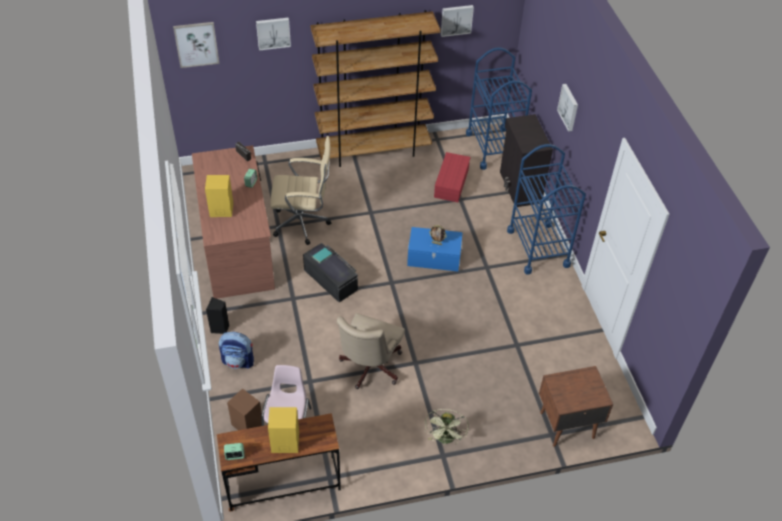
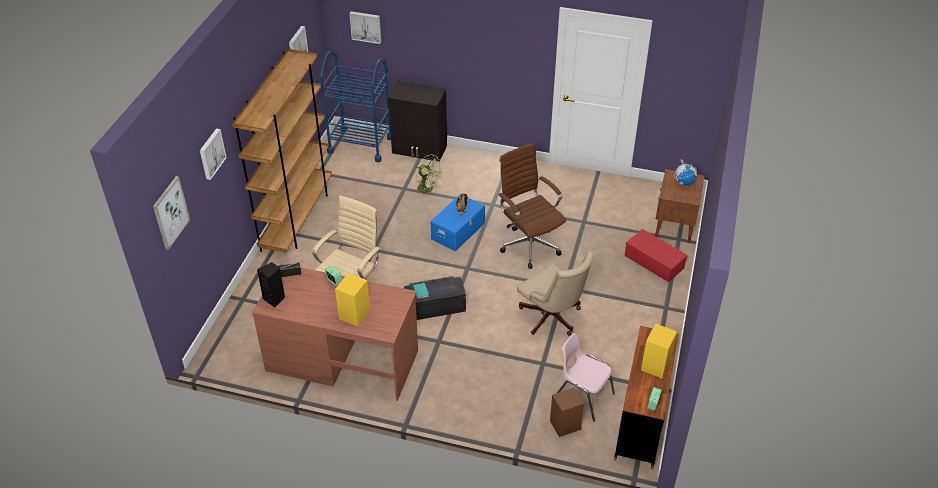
camera: 60 degrees left, 5 degrees down
(220, 328) = (438, 408): black speaker -> black speaker (275, 299)
(238, 361) = (488, 407): backpack -> none
(445, 439) = (651, 300): green fan -> green fan (428, 189)
(451, 182) = (379, 186): red storage box -> red storage box (653, 261)
(453, 314) = (528, 245): none -> brown office chair
(538, 248) = (493, 168): blue cart -> none
(569, 107) = (456, 38): picture -> picture (366, 26)
(586, 389) = (684, 182): none -> globe

